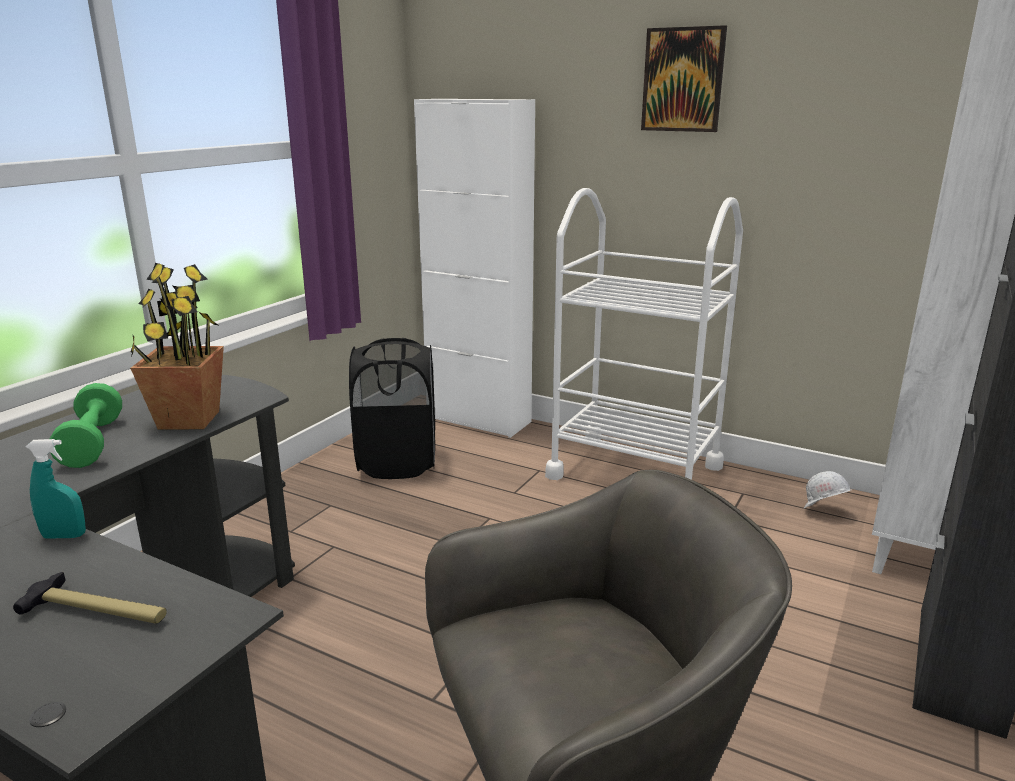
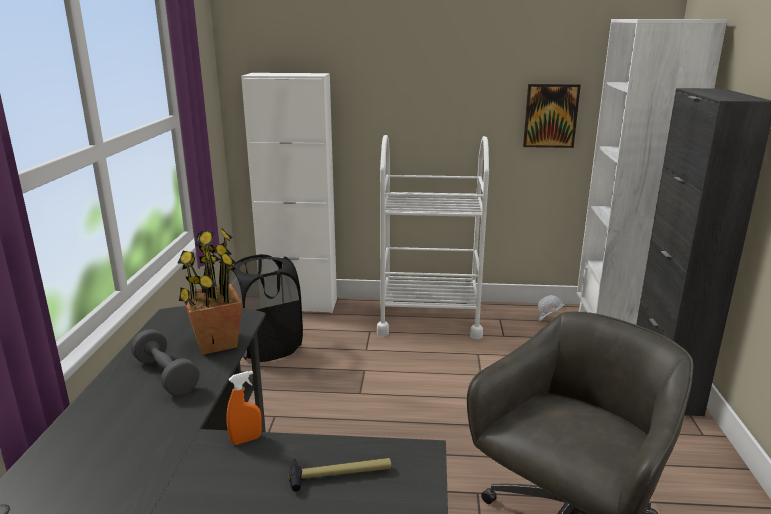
camera: 25 degrees left, 0 degrees up
(64, 536) = (246, 439): turquoise spray bottle -> orange spray bottle
(92, 443) = (166, 375): green dumbbell -> grey dumbbell
(683, 80) = (434, 60): picture -> picture (550, 116)

